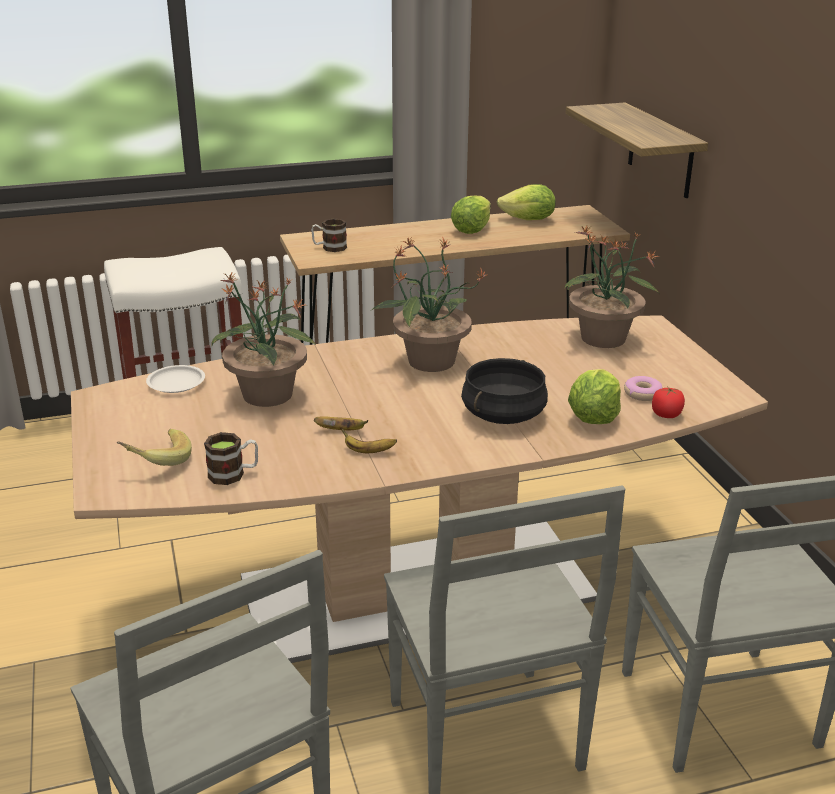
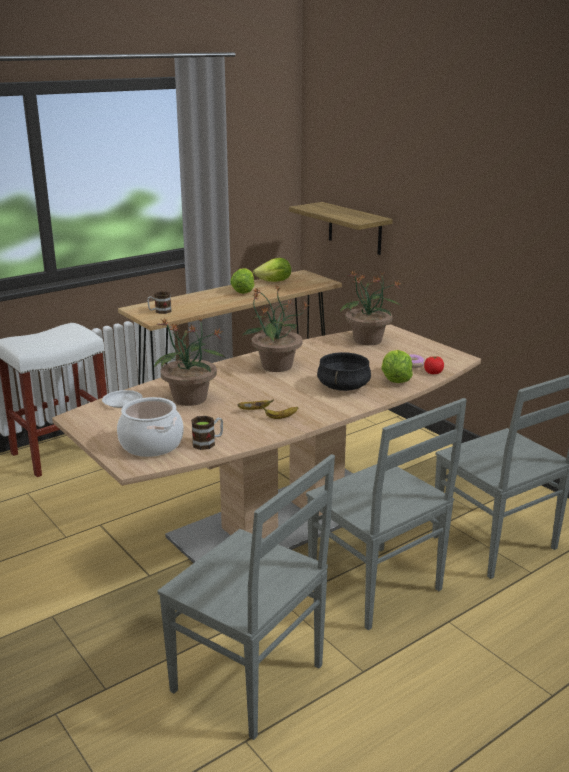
camera: 20 degrees left, 5 degrees down
(156, 461) = (151, 444): banana -> cooking pot

